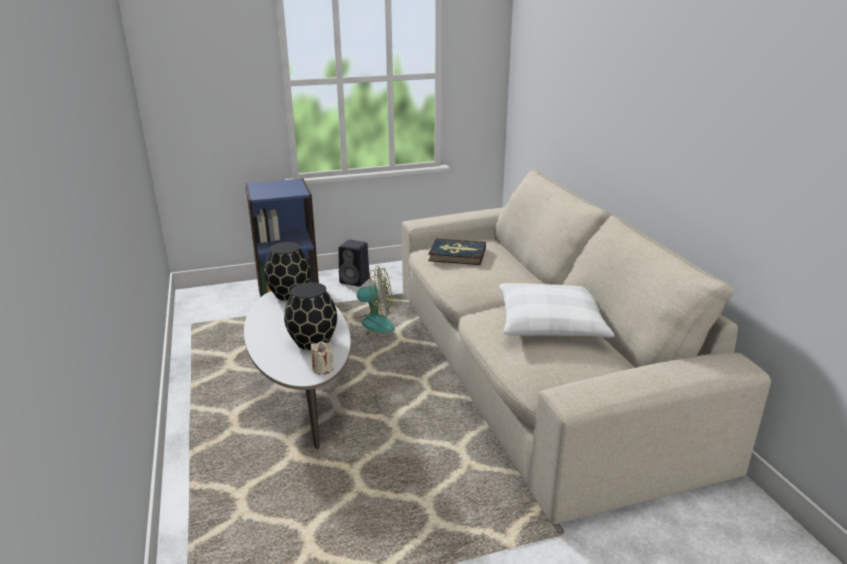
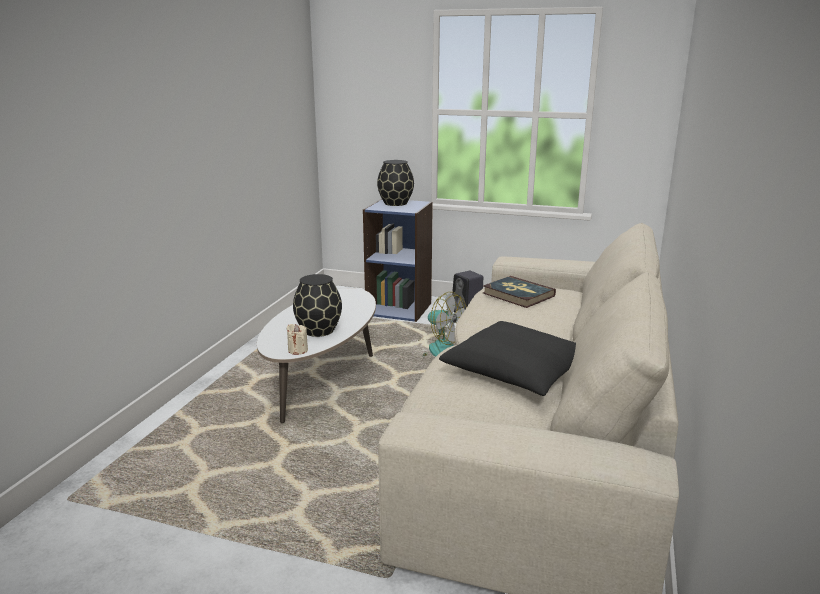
camera: 35 degrees right, 5 degrees down
(289, 294) = (351, 294): black vase -> black vase (395, 203)
(551, 323) = (518, 371): white pillow -> black pillow

